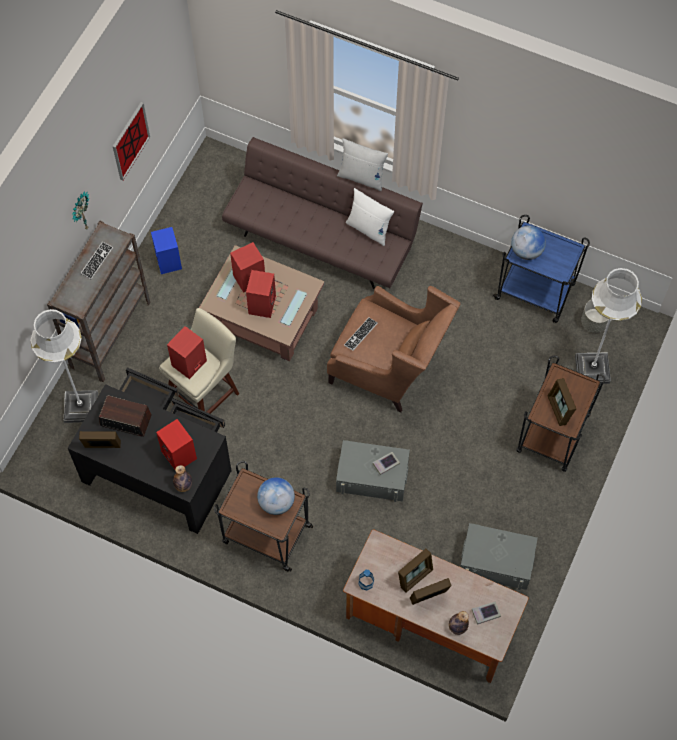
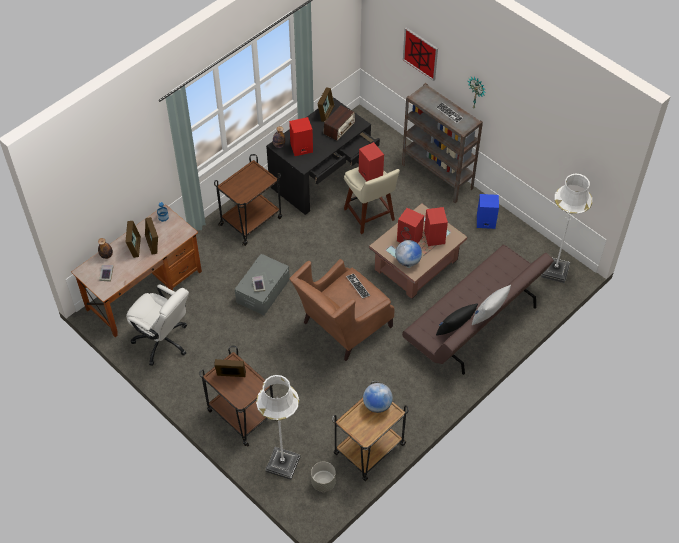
camera: 110 degrees right, 10 degrees down
(81, 407) = (387, 149): white floor lamp -> white floor lamp (555, 270)
(130, 141) = (533, 136): picture -> picture (420, 53)
(276, 502) = (245, 191): globe -> globe (407, 261)
(368, 229) = (455, 329): white pillow -> black pillow
(496, 561) = (164, 342): grey storage box -> white office chair
(535, 292) = (368, 450): blue cart -> brown cart

